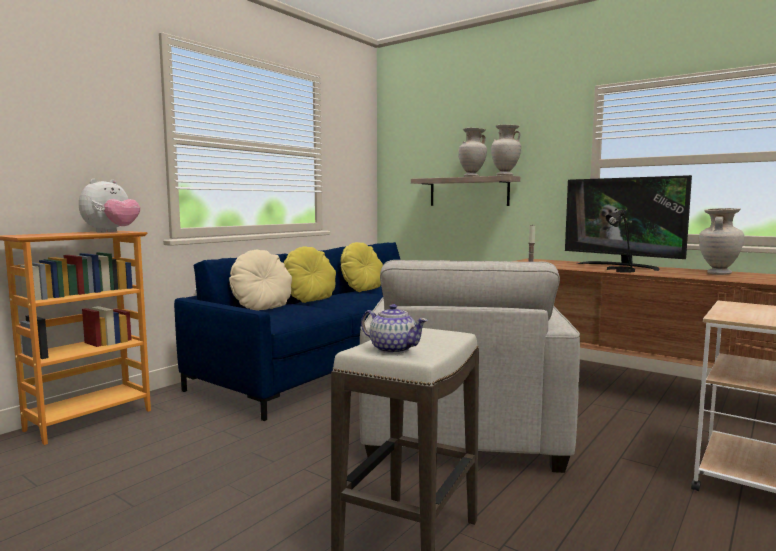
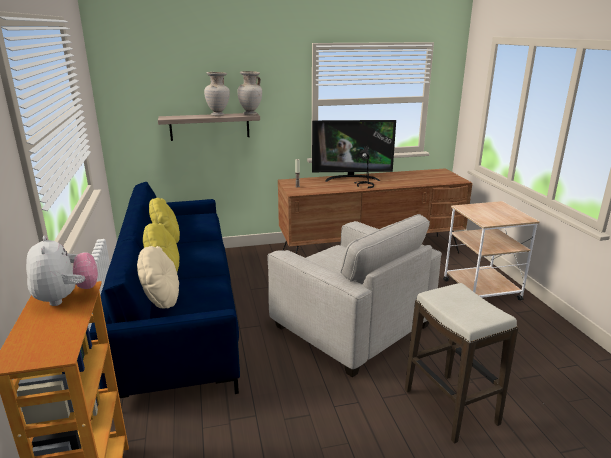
camera: 50 degrees left, 15 degrees up
(393, 349) = (479, 315): teapot -> none
(718, 273) = (405, 176): beige vase -> none

